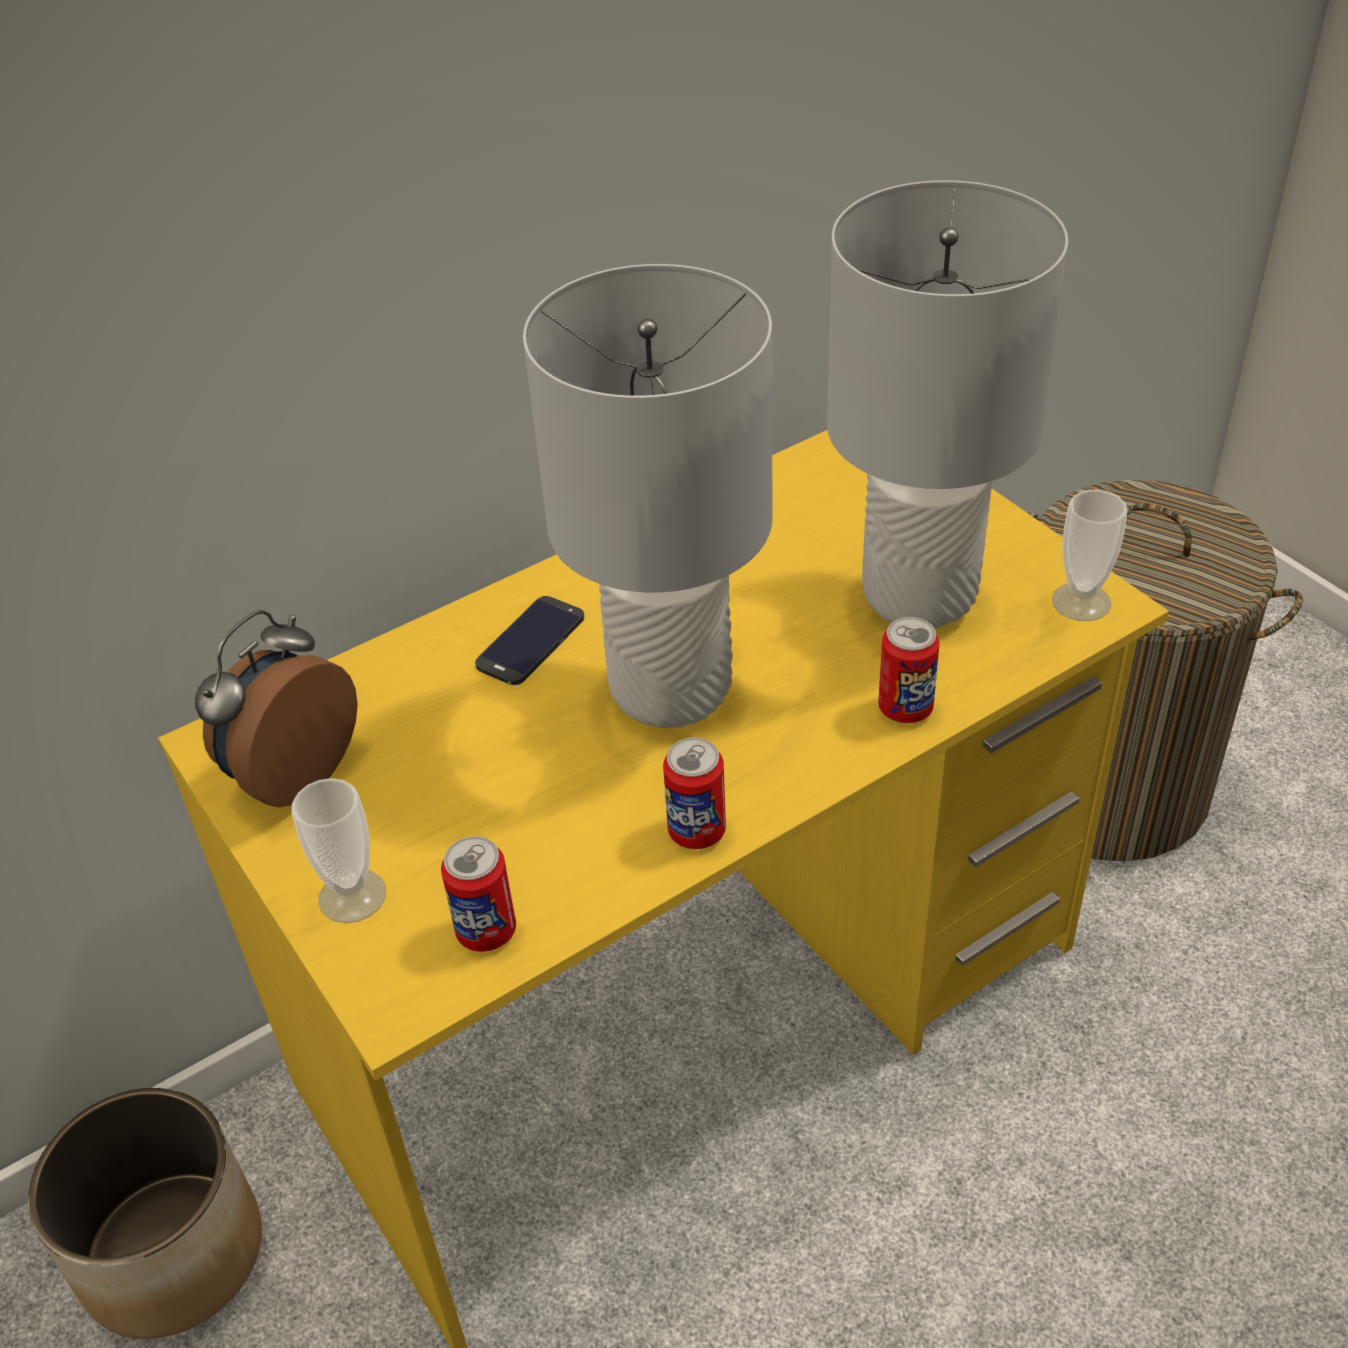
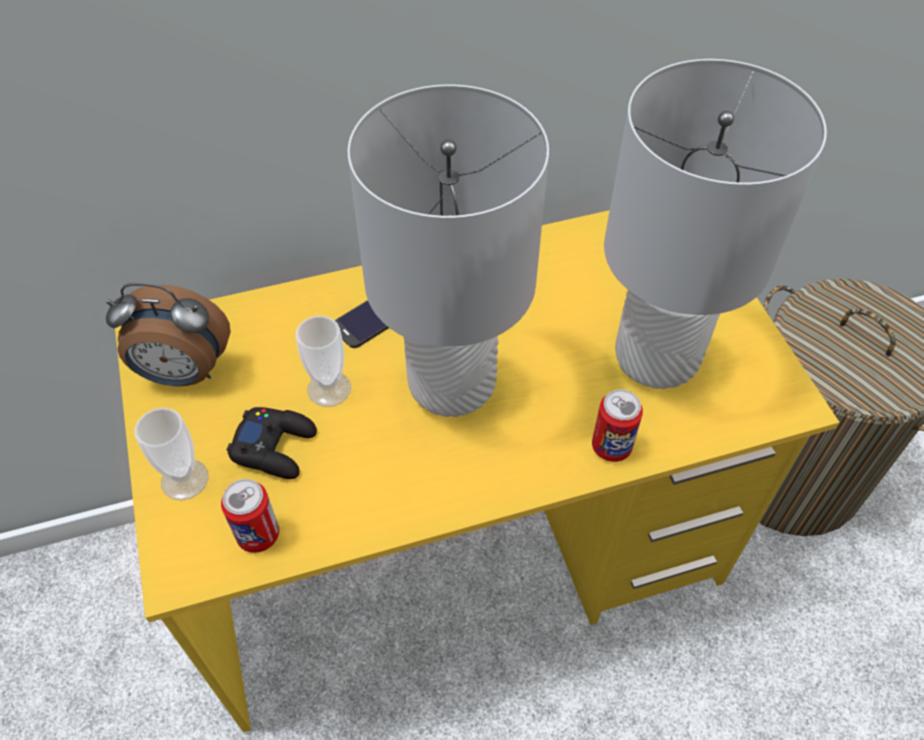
camera: 15 degrees right, 10 degrees up
(171, 1251) = (107, 604): planter -> none
(291, 773) = (183, 373): alarm clock -> alarm clock turned 135 degrees counterclockwise
(462, 825) = (275, 447): none -> black game controller
(697, 831) = (427, 501): can -> none
(1081, 602) = (775, 396): cup -> cup (329, 389)

